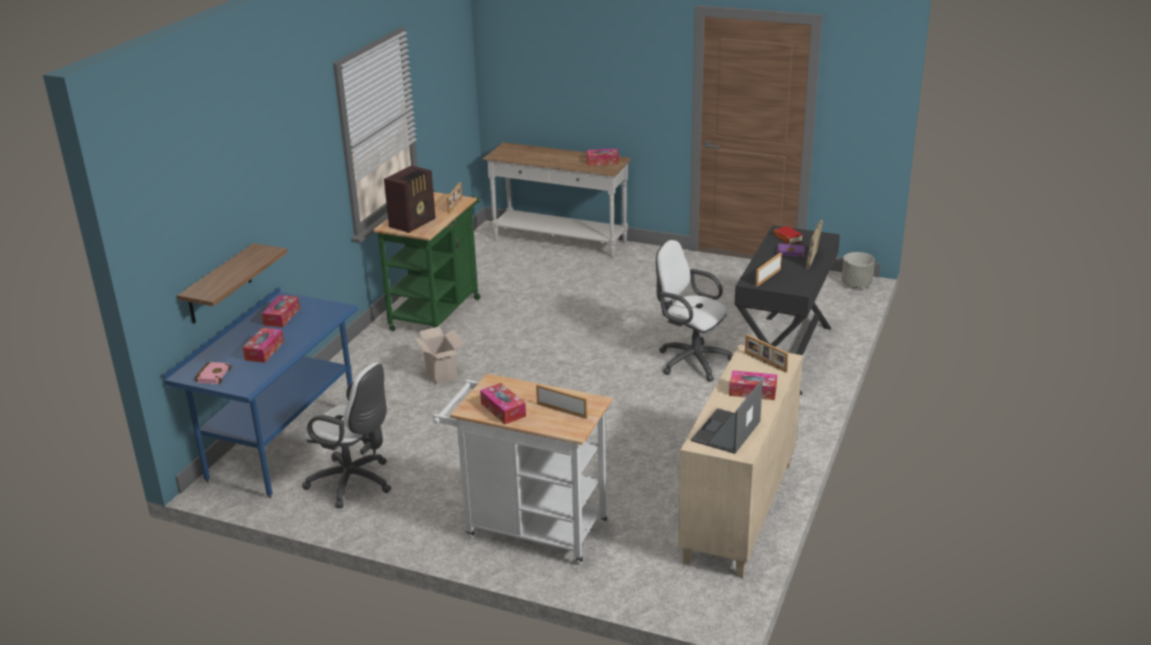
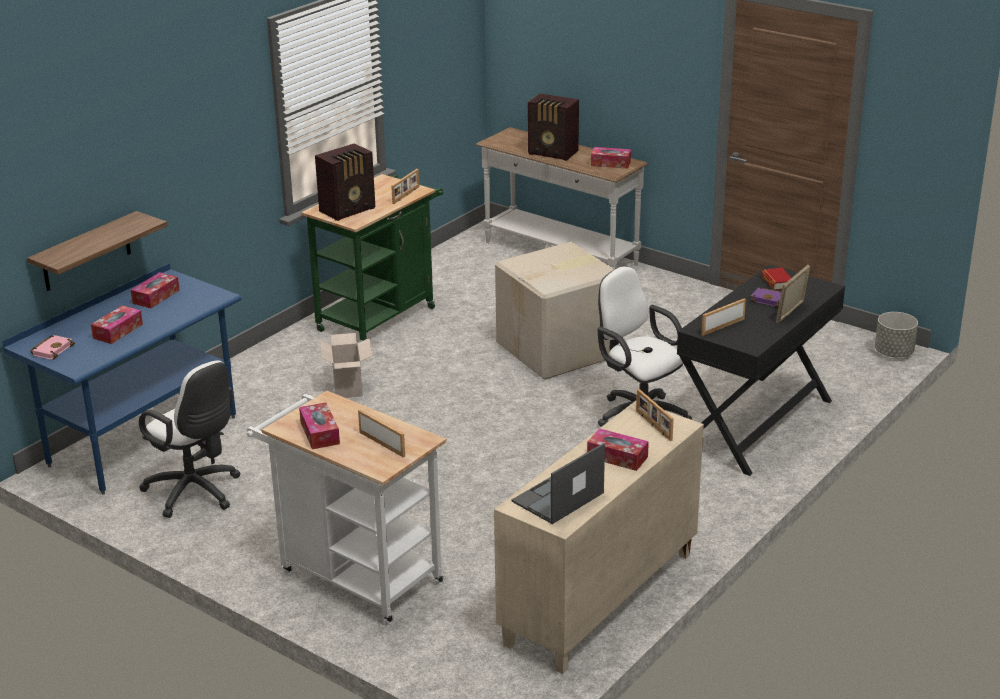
camera: 15 degrees right, 0 degrees up
(551, 159) = (553, 153): none -> radio
(600, 318) = (559, 350): none -> cardboard box

